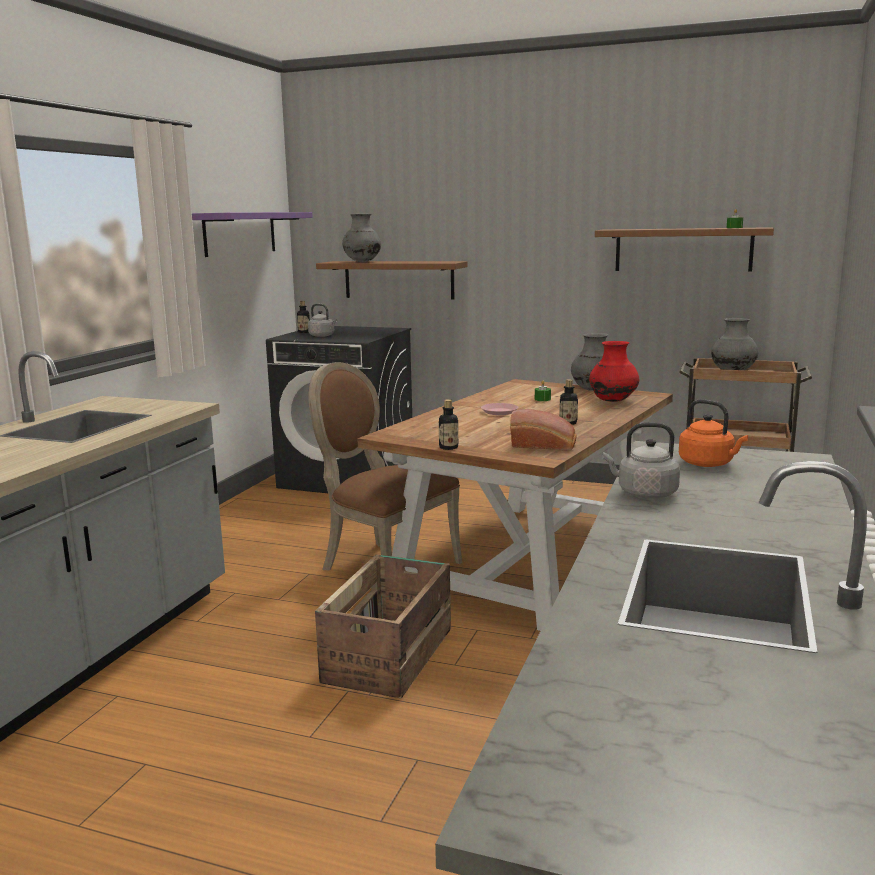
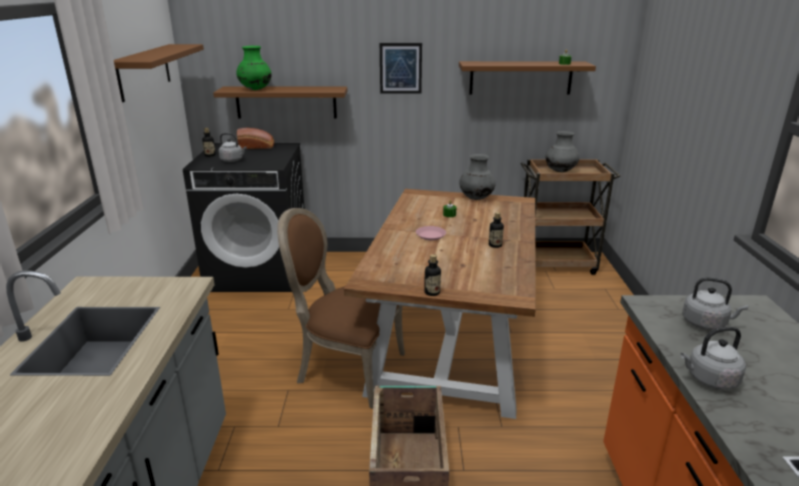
camera: 20 degrees left, 10 degrees up
(240, 233) = (144, 71): purple shelf -> brown shelf
(362, 262) = (255, 89): grey vase -> green vase
(530, 239) = (400, 68): none -> picture
(544, 445) = (503, 279): bread -> bread (257, 147)
(613, 401) = (502, 212): red vase -> none
(708, 464) = (706, 323): orange kettle -> grey kettle

